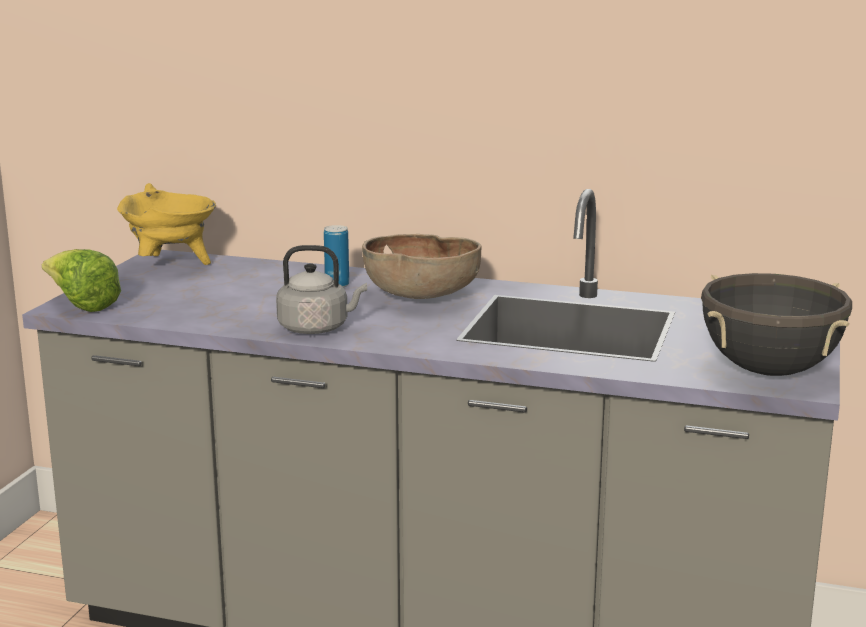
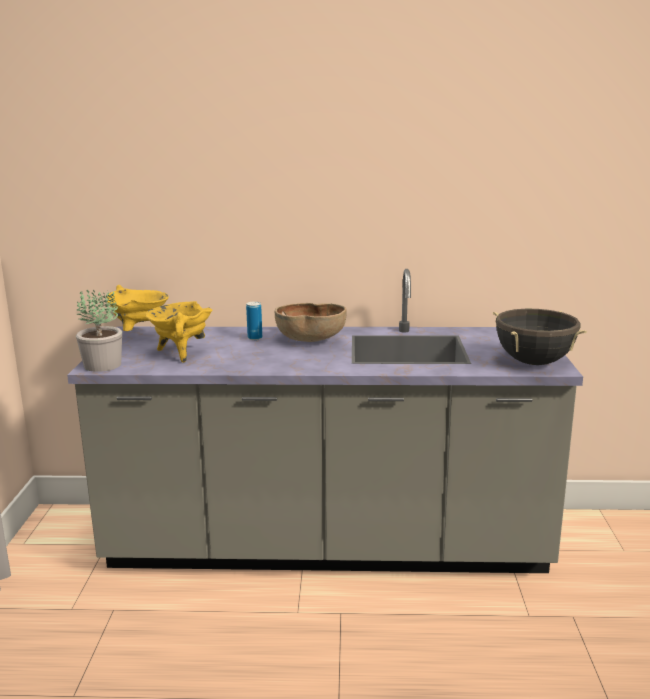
camera: 15 degrees left, 0 degrees up
(81, 305) = (102, 365): lettuce -> potted plant
(207, 298) = (181, 353): none -> yellow cooking pot
(317, 328) = (265, 364): grey kettle -> none

